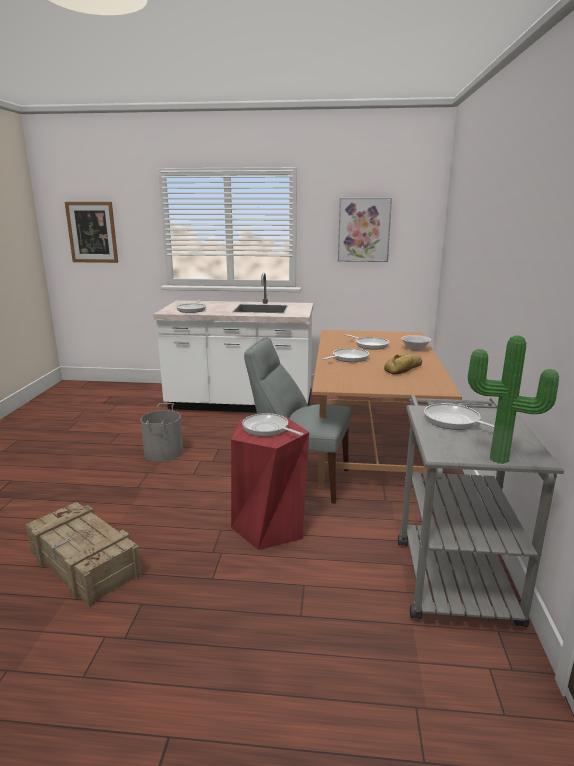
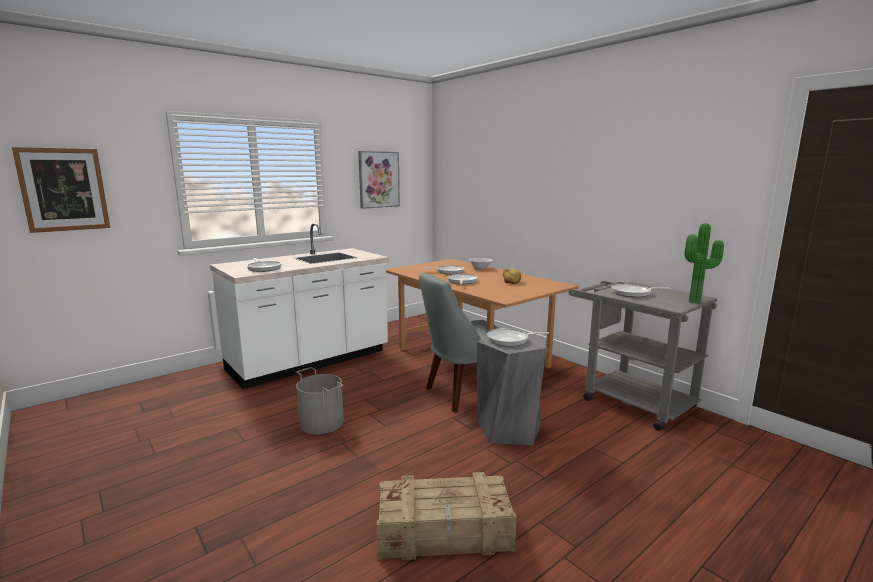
camera: 45 degrees left, 5 degrees down
(269, 526) = (509, 428): red stool -> grey stool

